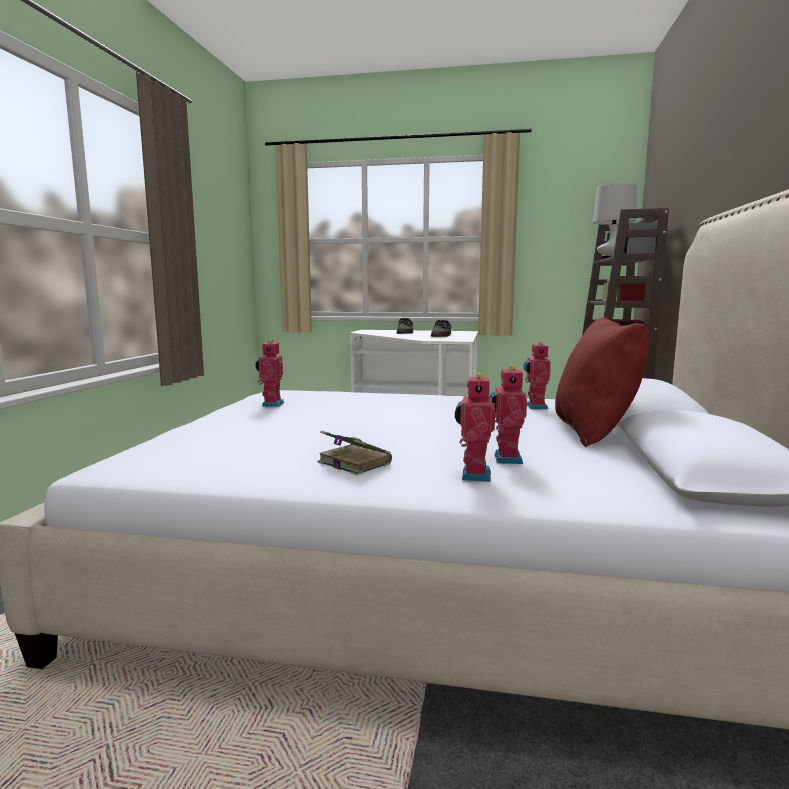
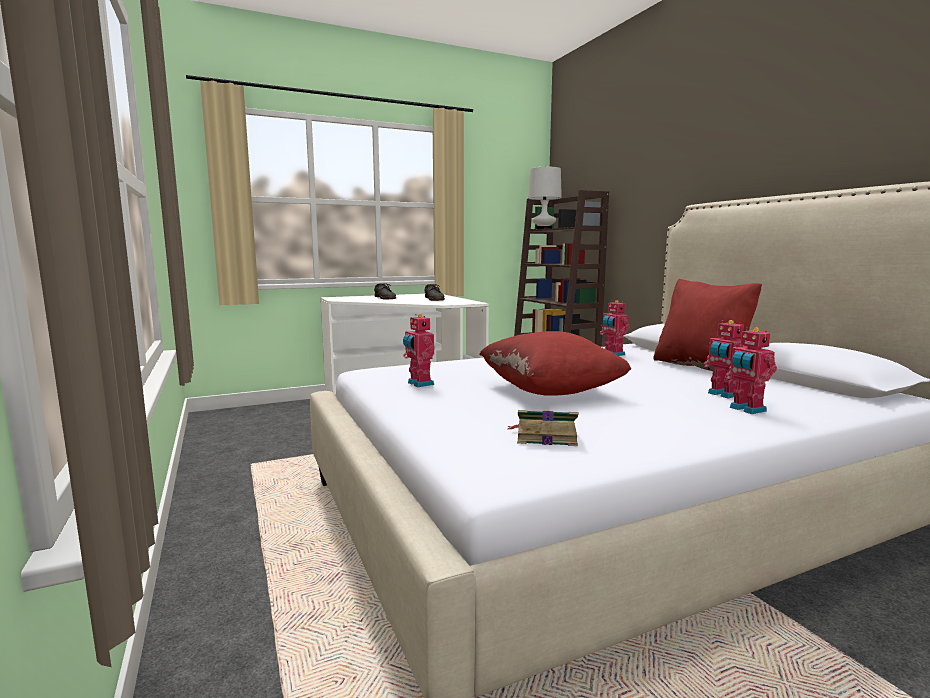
camera: 35 degrees left, 0 degrees up
(349, 426) = (550, 391): none -> red pillow
(353, 462) = (658, 418): book -> book (544, 436)

